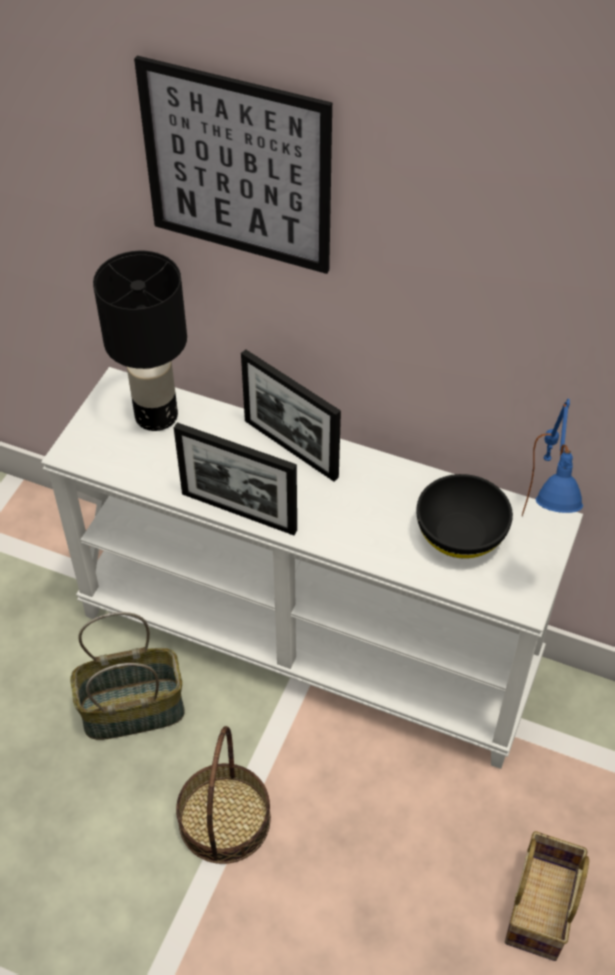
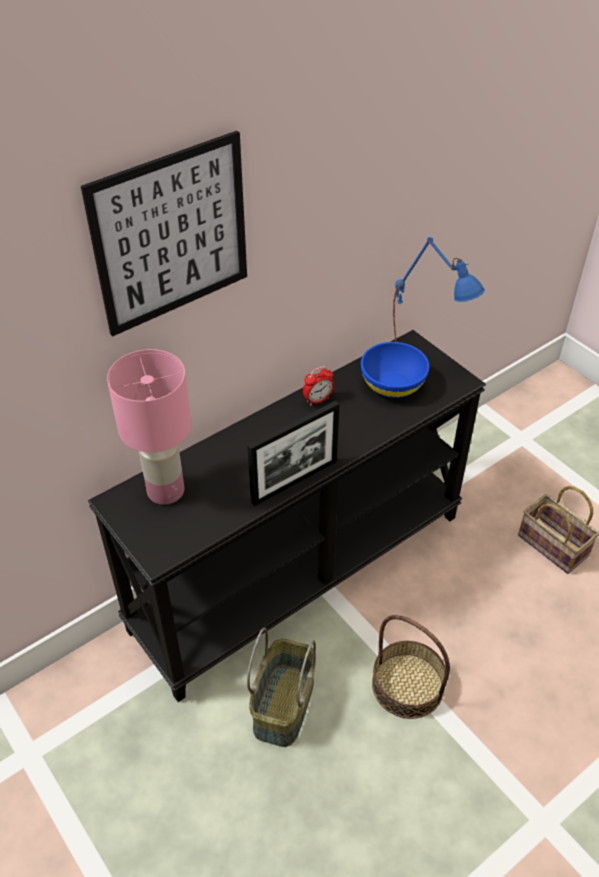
camera: 60 degrees left, 5 degrees down
(155, 416) = (165, 492): black table lamp -> pink table lamp
(290, 449) = (259, 432): picture frame -> none
(309, 639) = (298, 569): white console table -> black console table
(379, 476) = (318, 400): none -> alarm clock
(460, 535) = (393, 385): black bowl -> blue bowl

